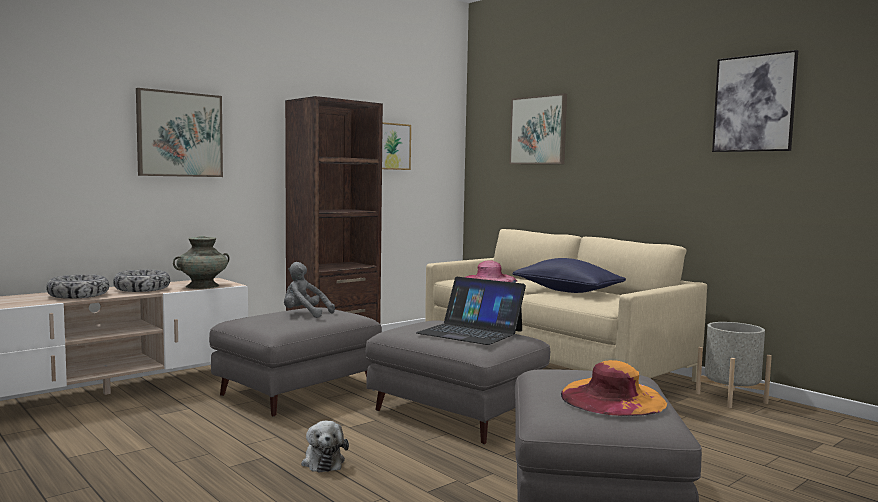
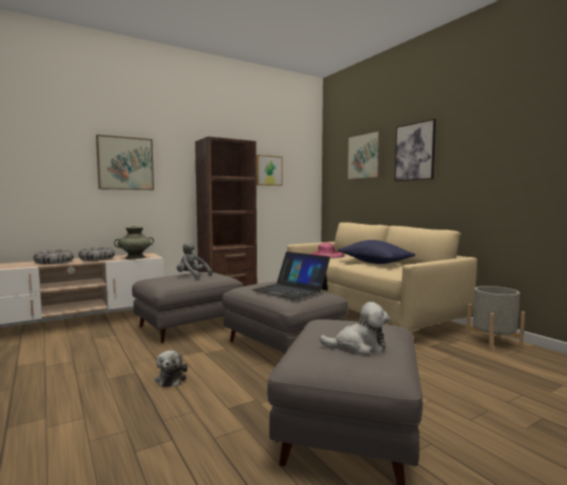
camera: 10 degrees right, 0 degrees up
(612, 398) = (358, 346): orange hat -> plush toy
(754, 103) = (511, 123): picture -> picture (415, 152)

